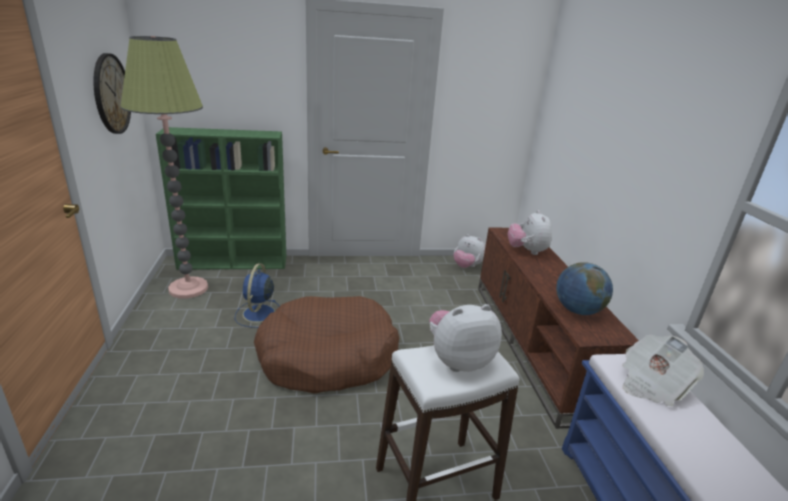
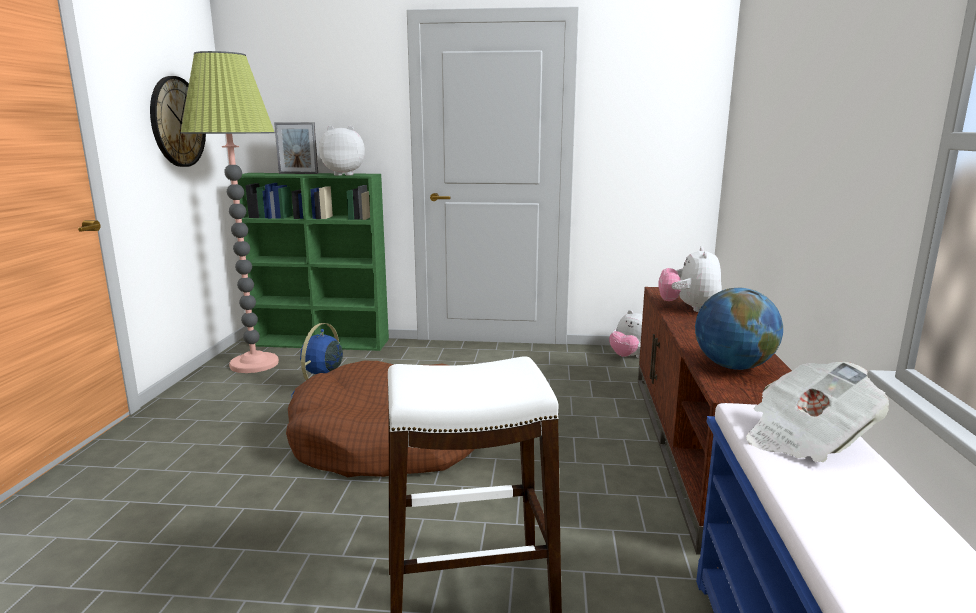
camera: 15 degrees right, 10 degrees down
(212, 131) = (298, 173): none -> picture frame
(458, 360) = (473, 377): plush toy -> plush toy (344, 174)

